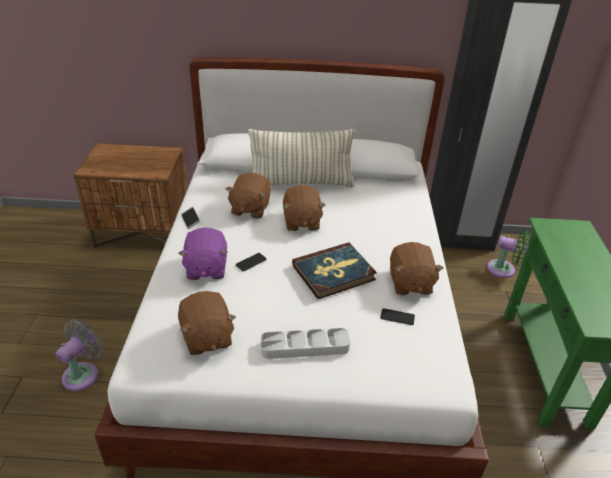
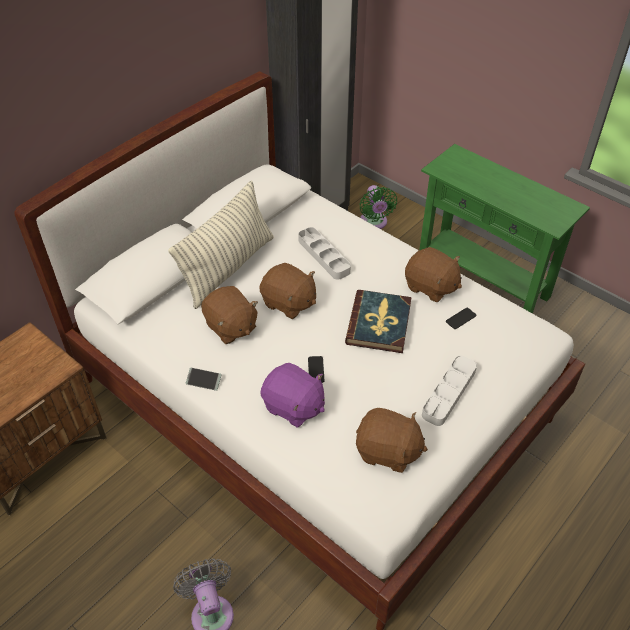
camera: 50 degrees left, 10 degrees up
(367, 216) = (324, 256): none -> grey tray
(504, 270) = (374, 223): green fan -> green fan turned 105 degrees clockwise

